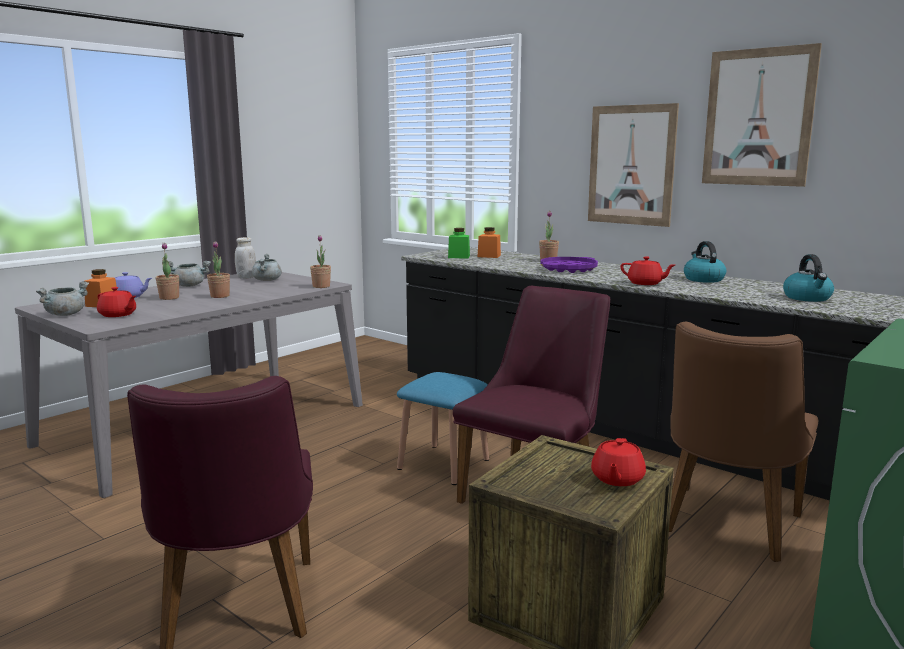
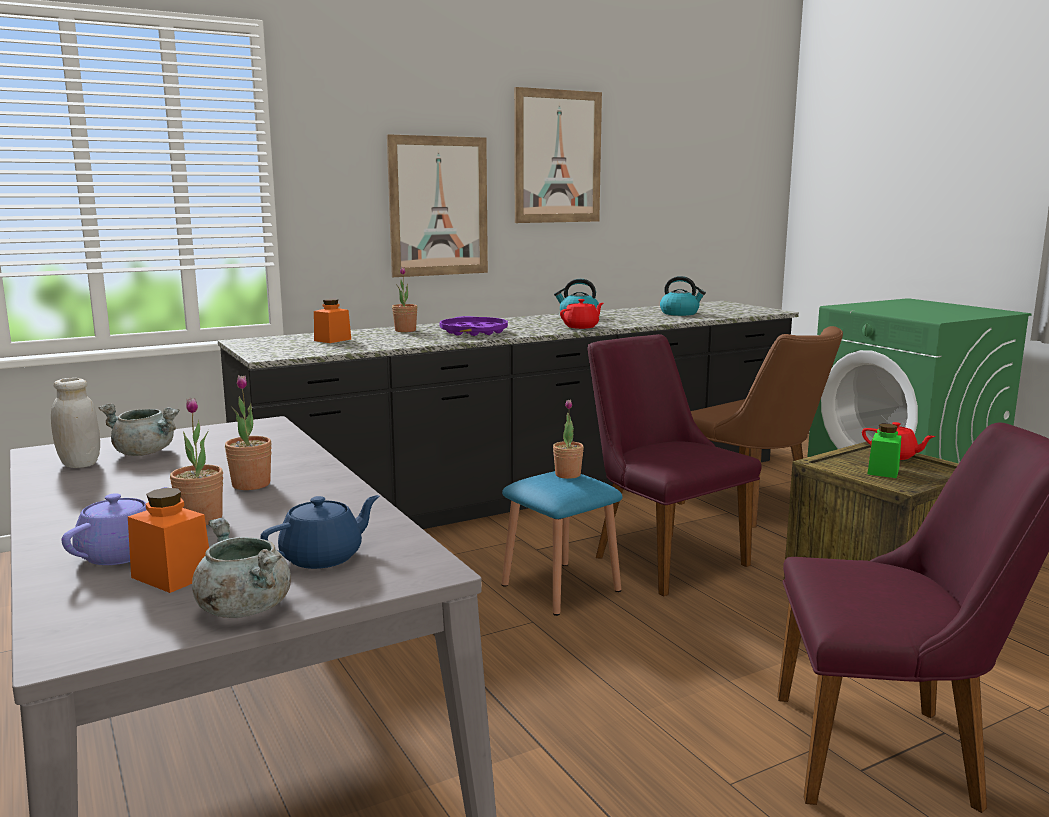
camera: 70 degrees left, 0 degrees up
(118, 315) = (323, 557): red teapot -> blue teapot
(190, 285) = (83, 503): grey cooking pot -> none
(321, 286) = (274, 429): potted plant -> potted plant (567, 475)
(459, 257) = (314, 347): green jar -> green jar (883, 471)

